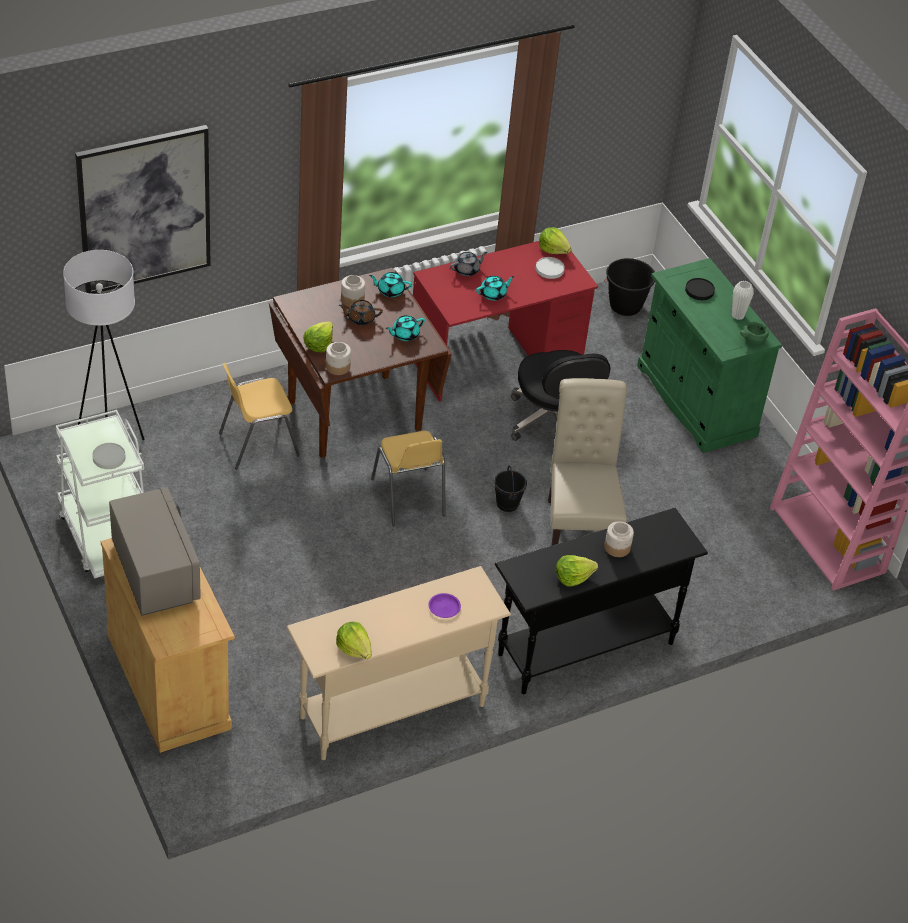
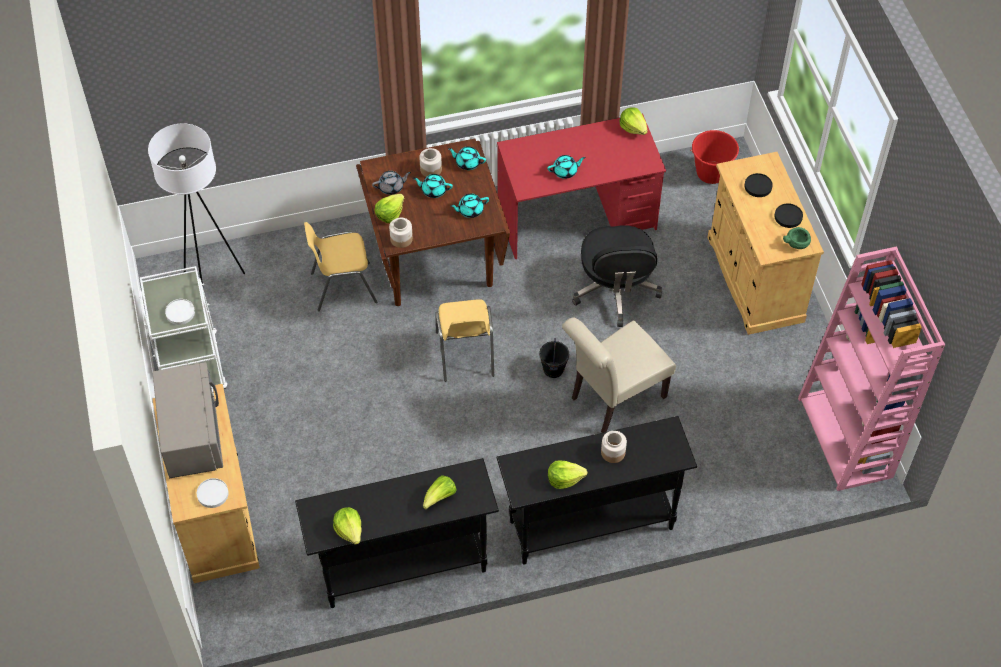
camera: 15 degrees right, 10 degrees up
(144, 209) = (232, 85): picture -> none
(360, 319) = (433, 190): brown teapot -> turquoise teapot
(391, 711) = (402, 567): beige console table -> black console table
(444, 607) = (439, 497): purple plate -> lettuce
(467, 270) = (547, 144): grey teapot -> grey teapot (391, 187)
(549, 269) = (624, 149): white plate -> white plate (212, 494)
(578, 526) = (613, 399): beige chair -> beige chair turned 135 degrees counterclockwise
(625, 306) = (711, 173): black bucket -> red bucket
(696, 401) = (754, 279): green cabinet -> beige cabinet
(737, 315) = (788, 216): white vase -> black plate

